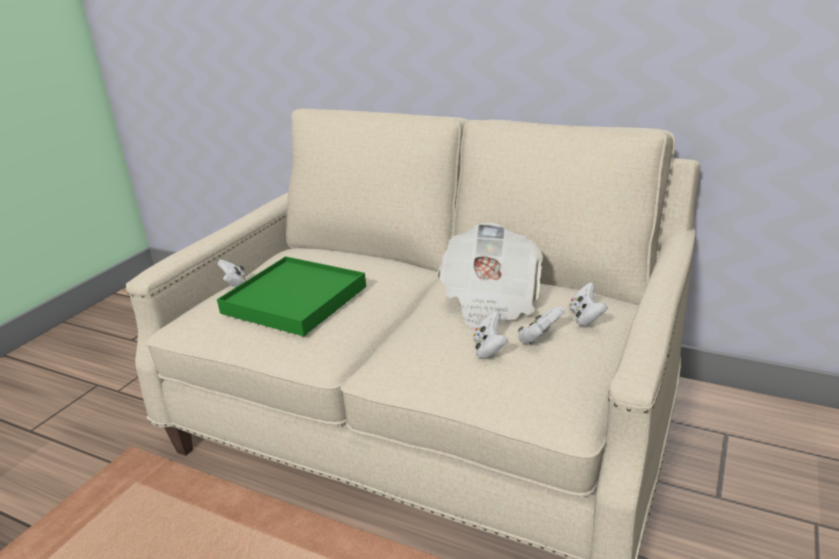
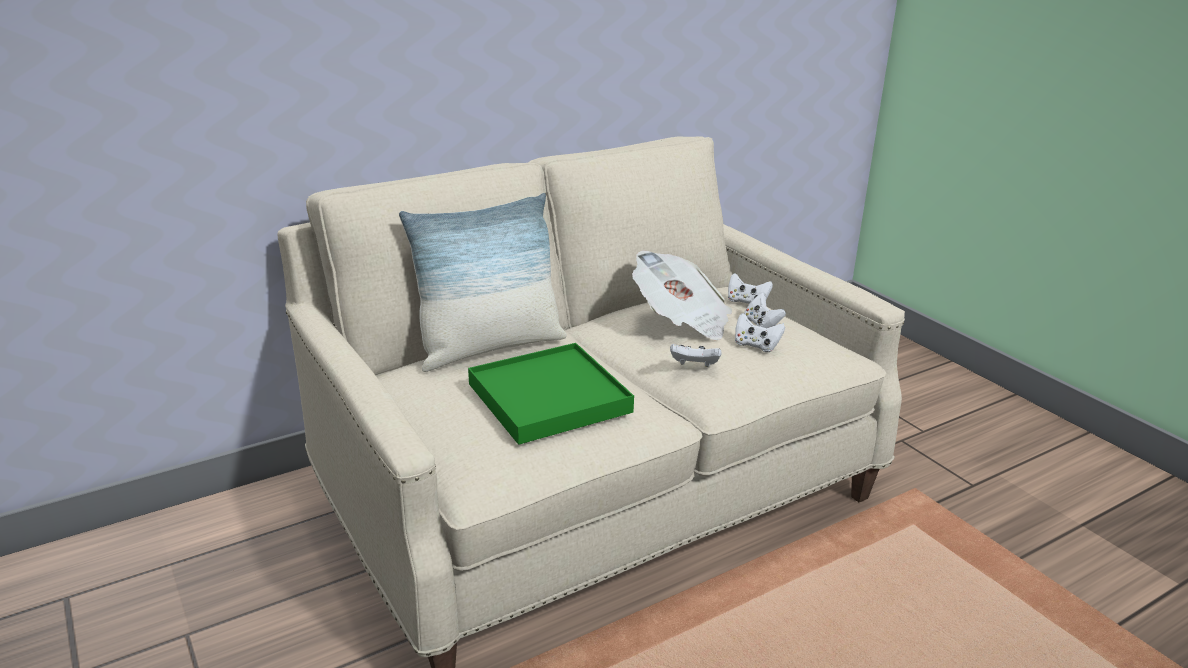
camera: 60 degrees left, 0 degrees up
(236, 286) = (457, 422): white game controller -> white game controller (694, 366)
(355, 257) = (489, 347): none -> pillow

